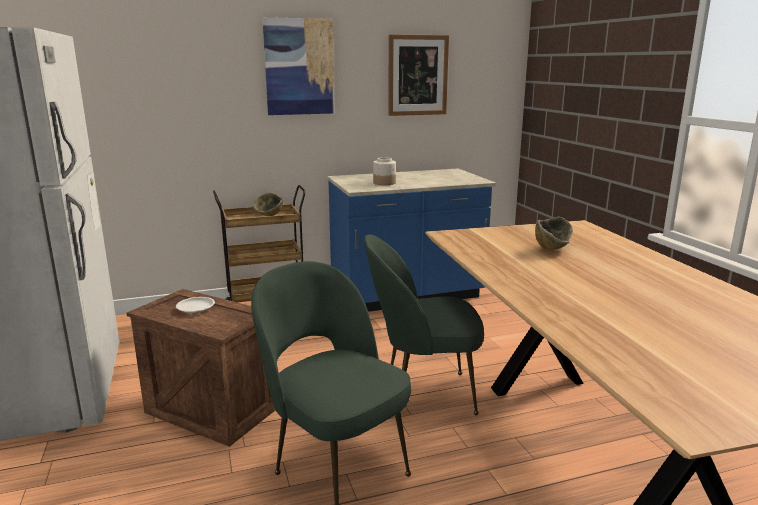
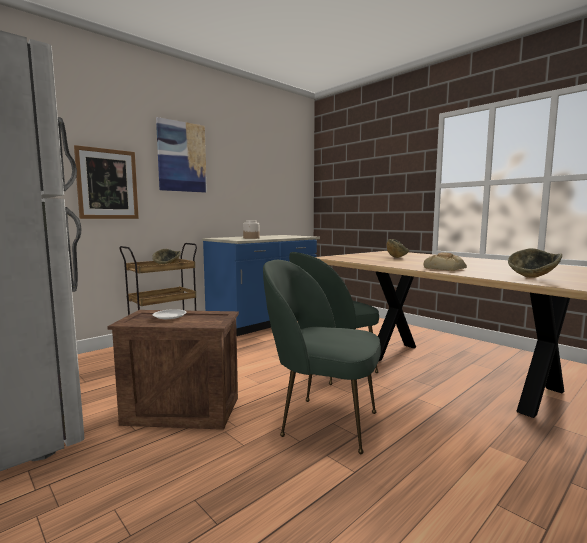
camera: 25 degrees left, 10 degrees down
(417, 75) = (256, 171): picture -> picture (107, 184)
(556, 298) = (445, 268): none -> bread
(636, 354) = (533, 278): none -> bowl

